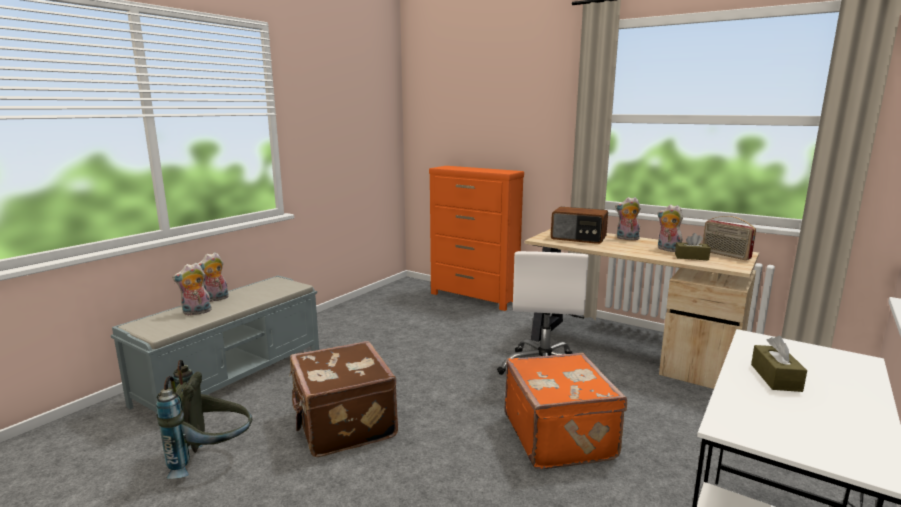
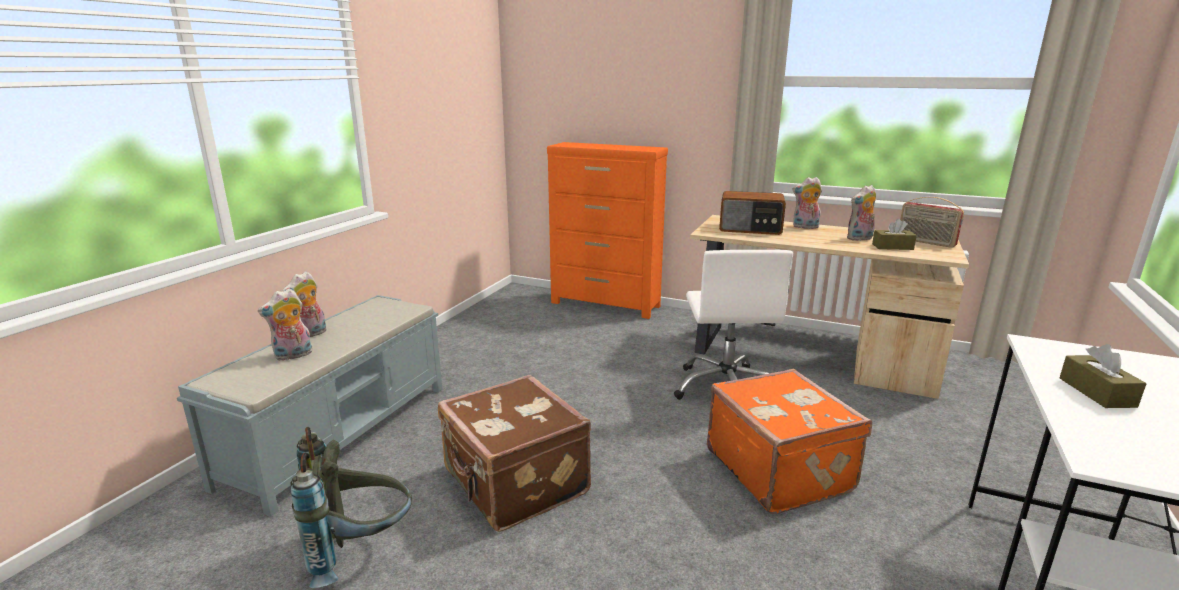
camera: 10 degrees left, 5 degrees up
(667, 250) = (859, 239): plush toy -> plush toy turned 60 degrees counterclockwise

